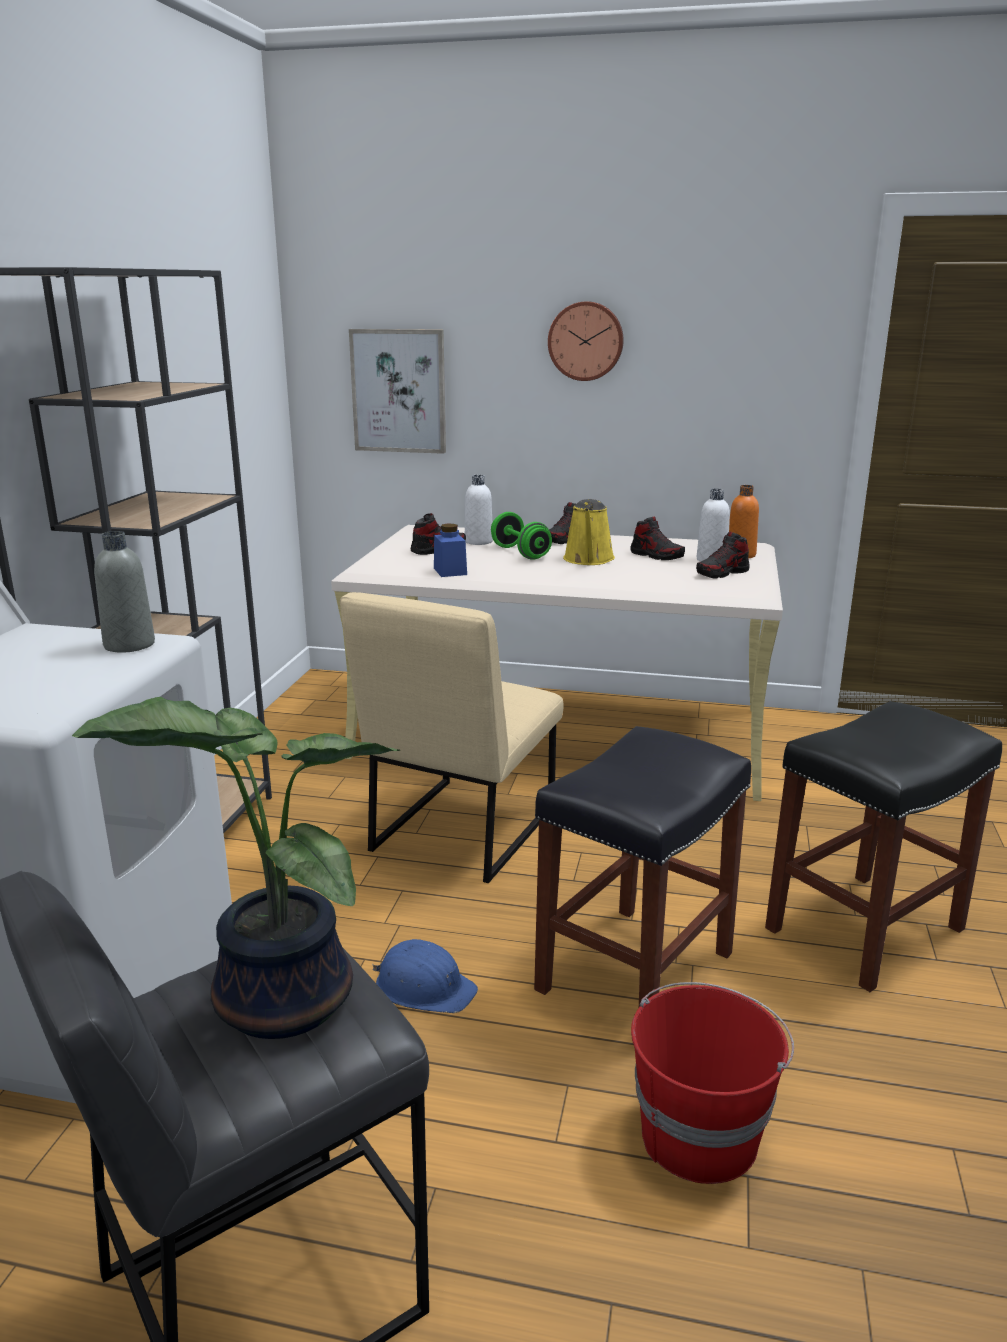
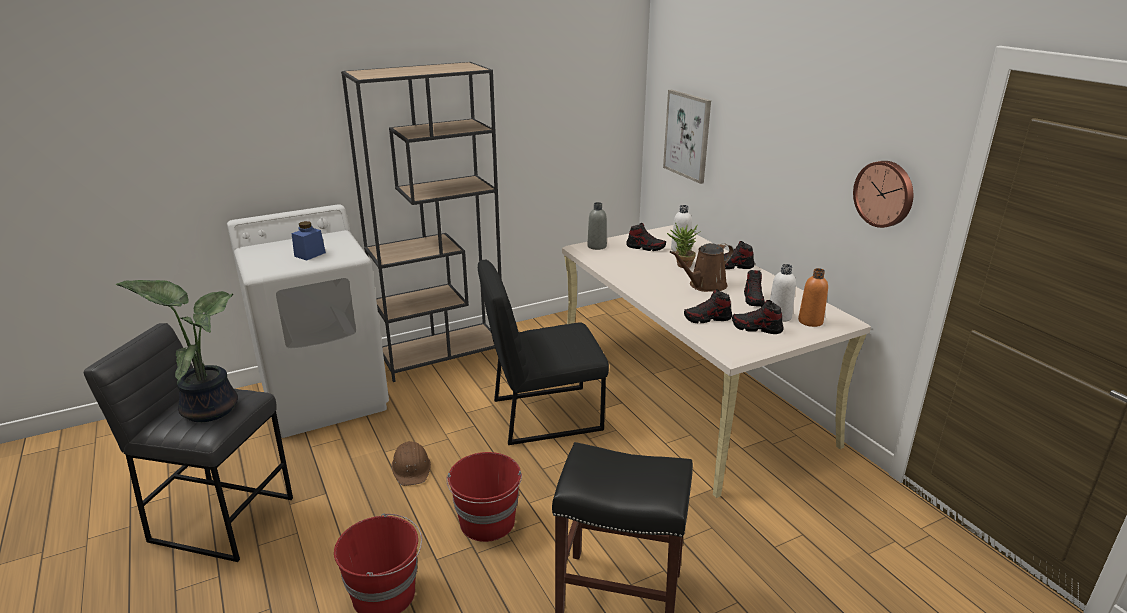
camera: 50 degrees right, 5 degrees up
(129, 645) = (342, 254): grey bottle -> grey bottle (597, 246)
(424, 987) = (411, 468): blue hard hat -> brown hard hat
(450, 571) = (615, 263): blue jar -> blue jar (310, 254)
(460, 830) = (543, 414): beige chair -> black chair
(520, 553) = (681, 266): green dumbbell -> potted plant
(586, 341) = (781, 127): wall clock -> wall clock (885, 193)
(588, 560) = (705, 285): yellow watering can -> brown watering can
(635, 969) = (487, 522): black stool -> red bucket
(667, 581) = (707, 318): none -> shoe

